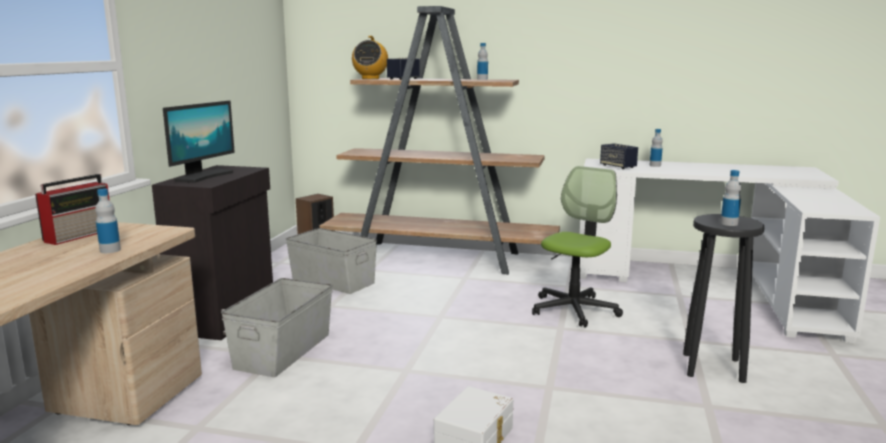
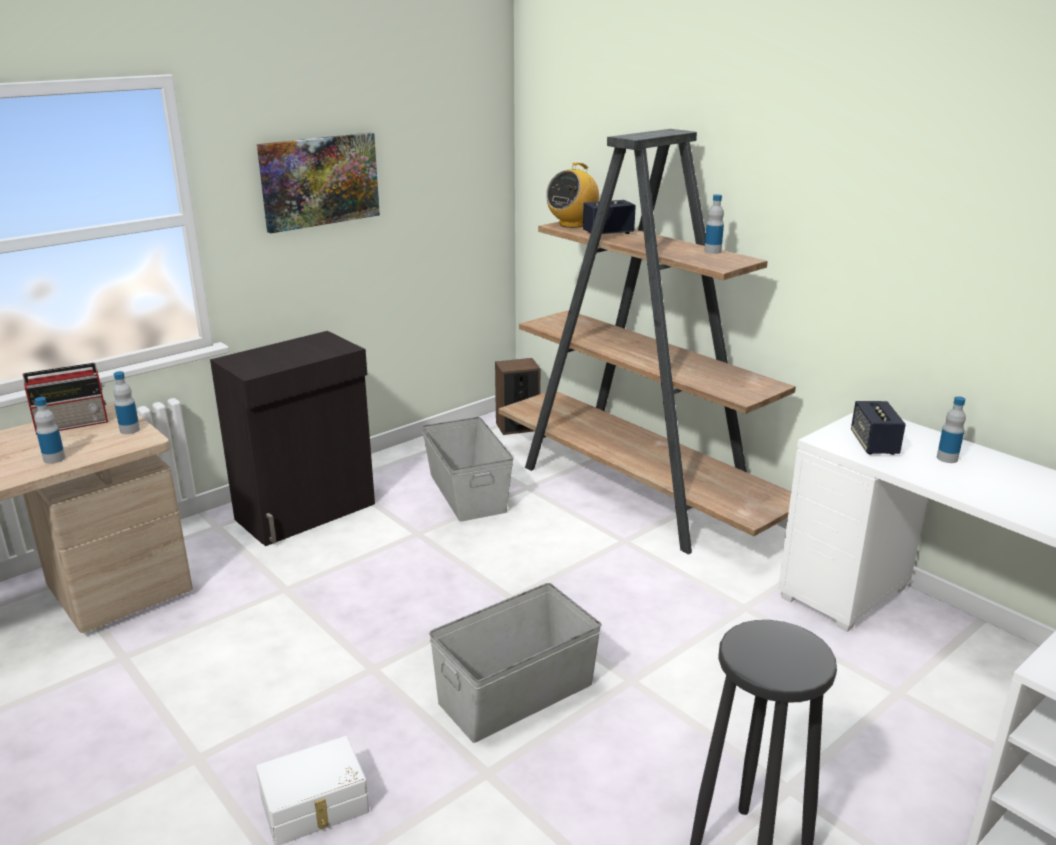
camera: 35 degrees right, 10 degrees up
(192, 47) = (319, 181): none -> picture
(203, 176) = (275, 354): monitor -> none
(284, 350) = (299, 585): grey storage box -> grey storage box (517, 693)
(574, 310) = (693, 655): office chair -> none
(729, 223) = (763, 660): bottle -> bottle (130, 430)

